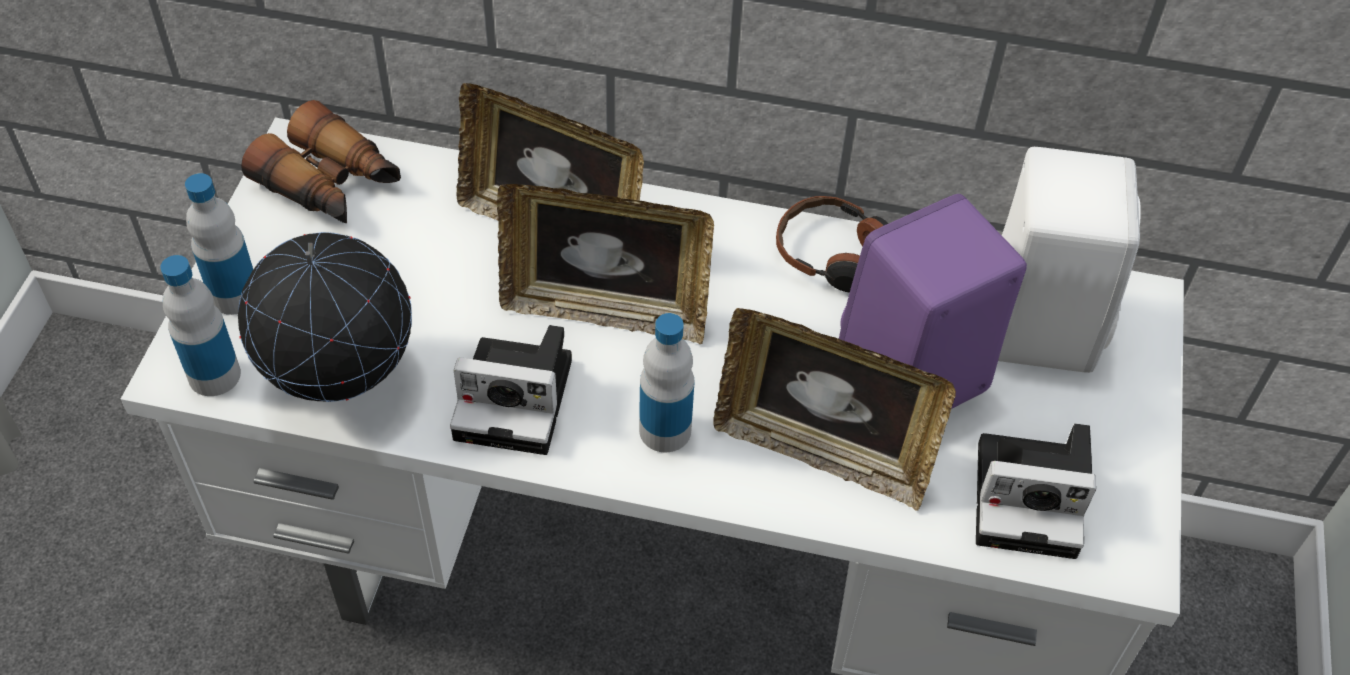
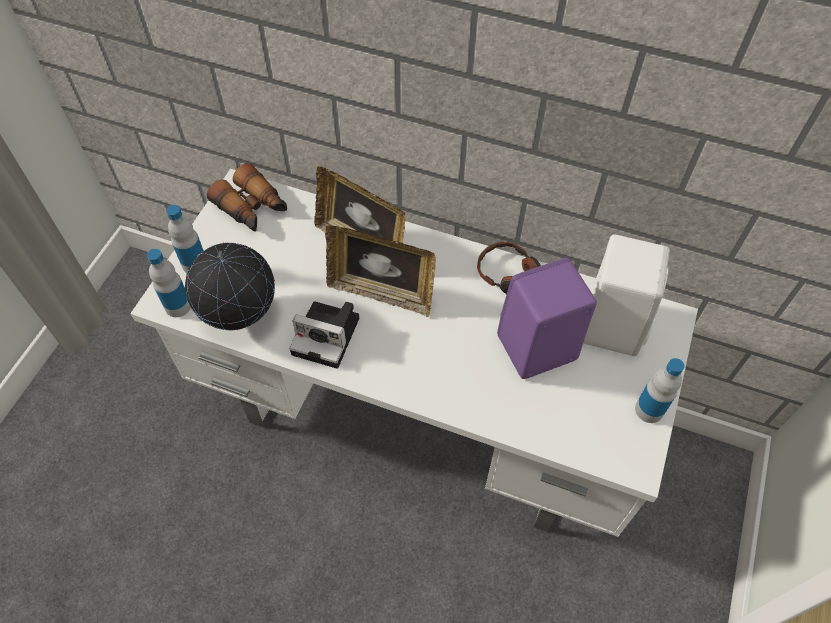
camera: 10 degrees right, 5 degrees up
(665, 430) = (401, 362): bottle -> bottle (649, 410)
(822, 452) = (481, 384): picture frame -> none
(1032, 498) = (589, 423): camera -> none

